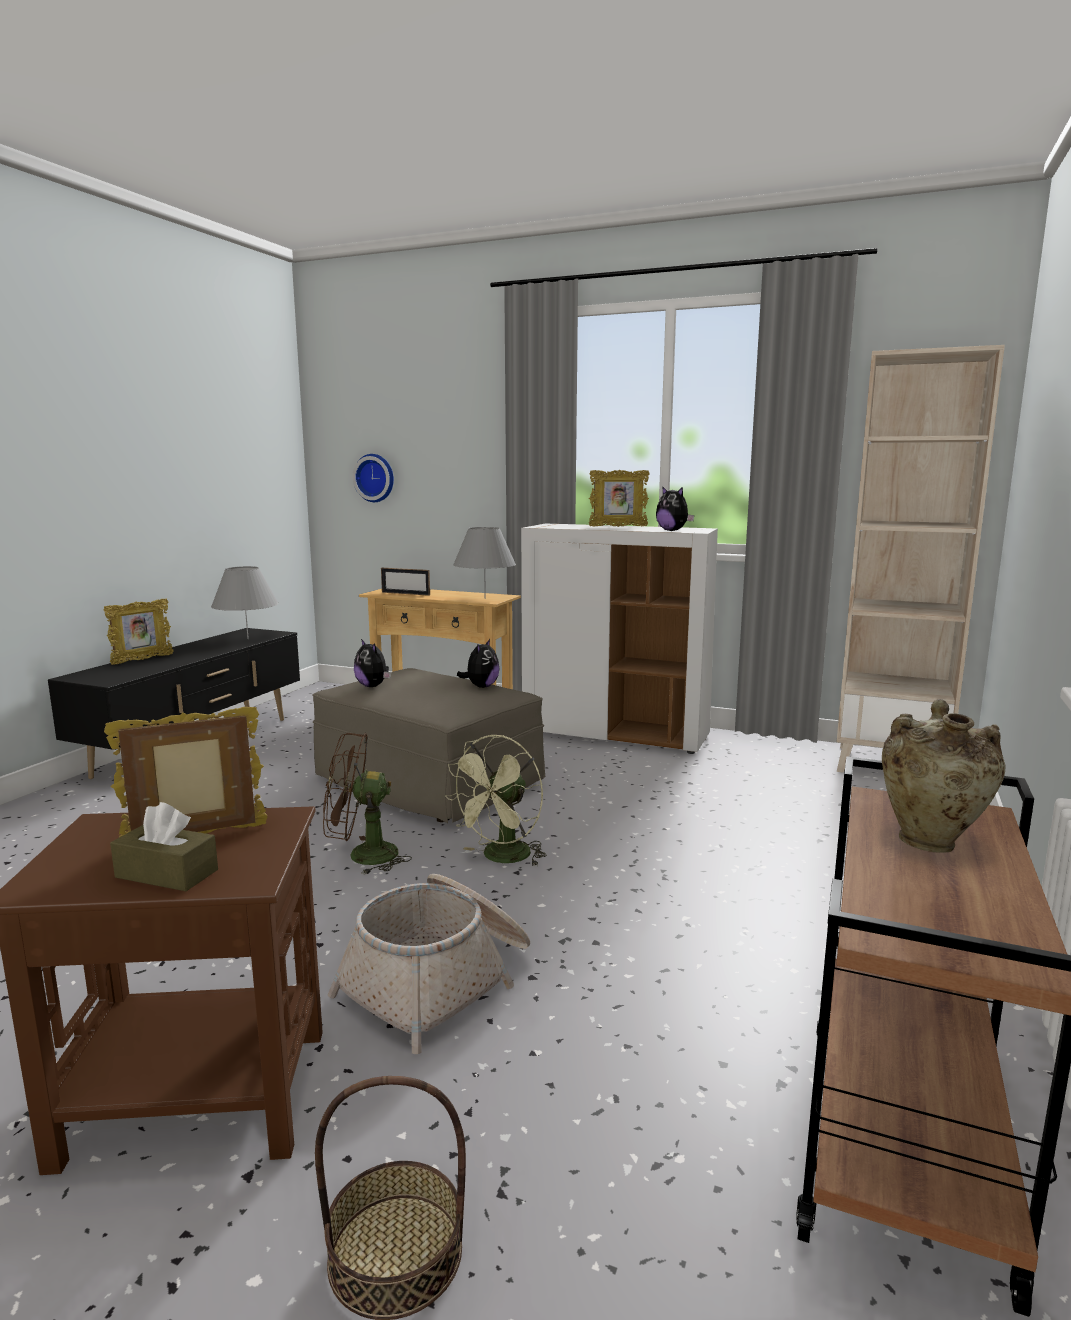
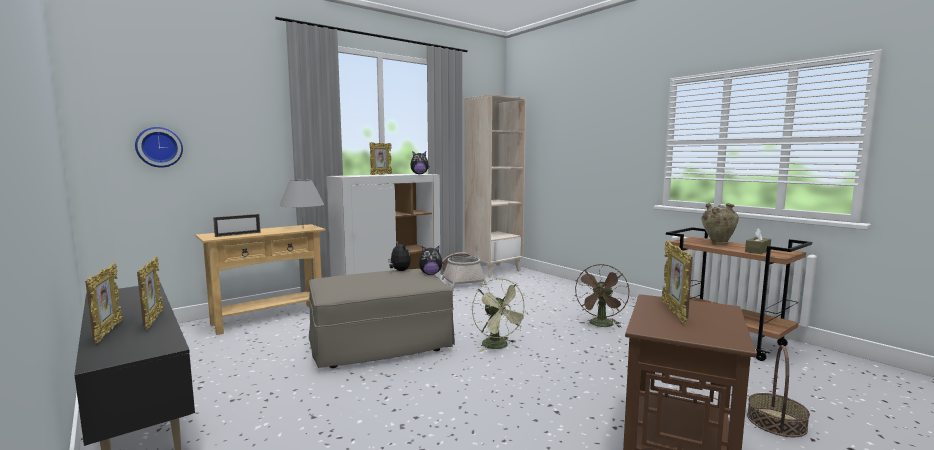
camera: 60 degrees left, 5 degrees down
(167, 873) = (717, 319): brown tissue box -> brown tissue box (757, 251)
(178, 660) = (153, 320): none -> picture frame
(248, 639) = (138, 295): grey table lamp -> none
(362, 856) = (457, 377): brown fan -> brown fan (601, 325)
(373, 686) = (351, 287): plush toy -> plush toy (430, 274)
(440, 981) = (604, 382): basket -> basket (461, 280)

